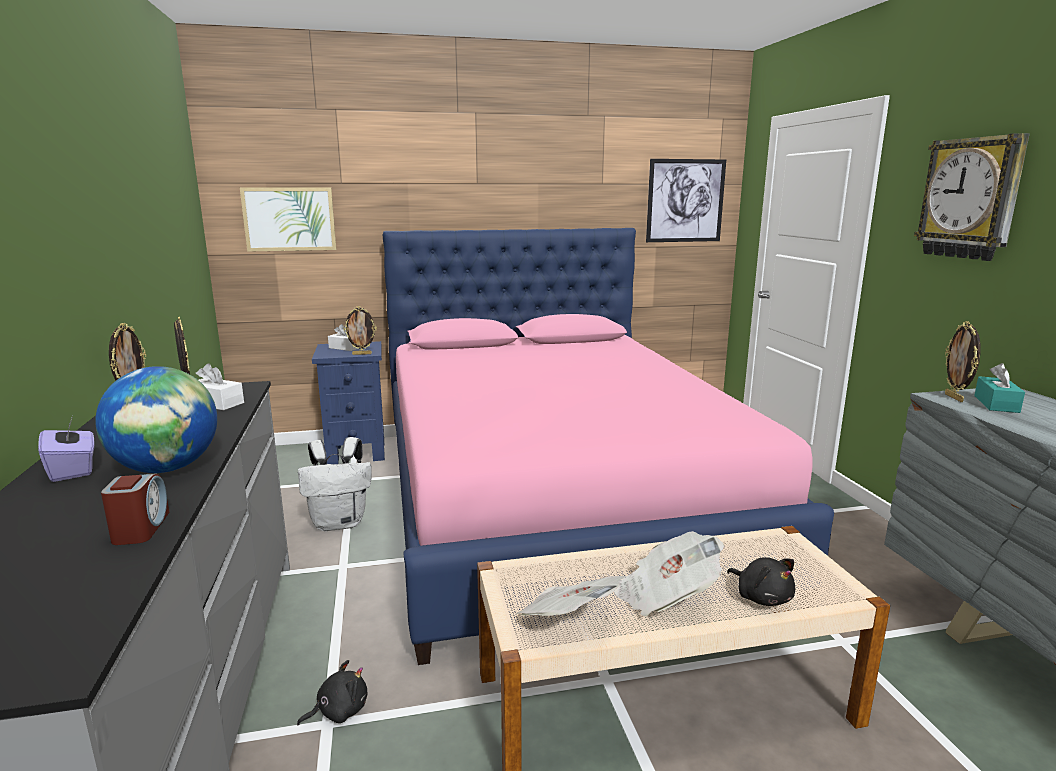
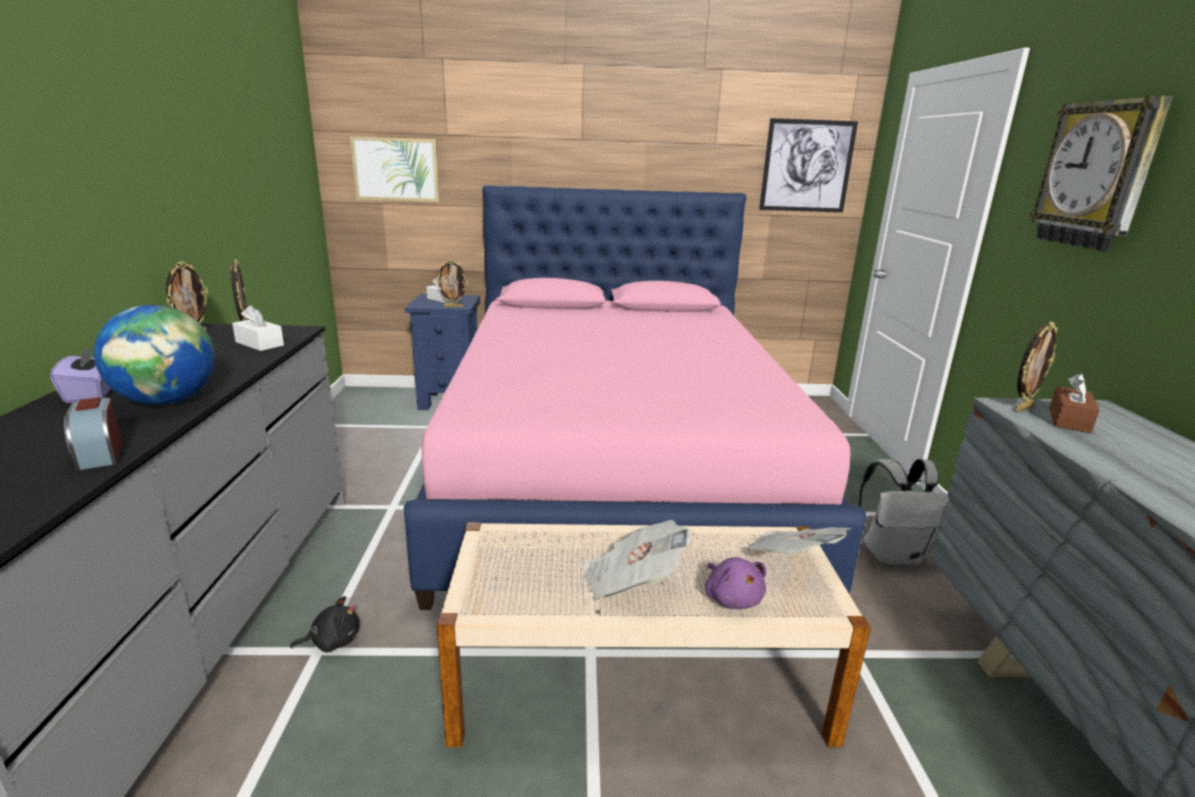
camera: 10 degrees right, 5 degrees up
(141, 528) = (100, 455): alarm clock -> alarm clock turned 150 degrees clockwise
(340, 522) = (407, 466): white backpack -> white backpack (893, 554)
(569, 620) = (522, 592): newspaper -> newspaper (790, 561)
(762, 597) = (732, 598): black plush toy -> purple plush toy
(954, 398) = (1022, 408): picture frame -> picture frame turned 135 degrees counterclockwise
(996, 404) = (1069, 420): turquoise tissue box -> brown tissue box

